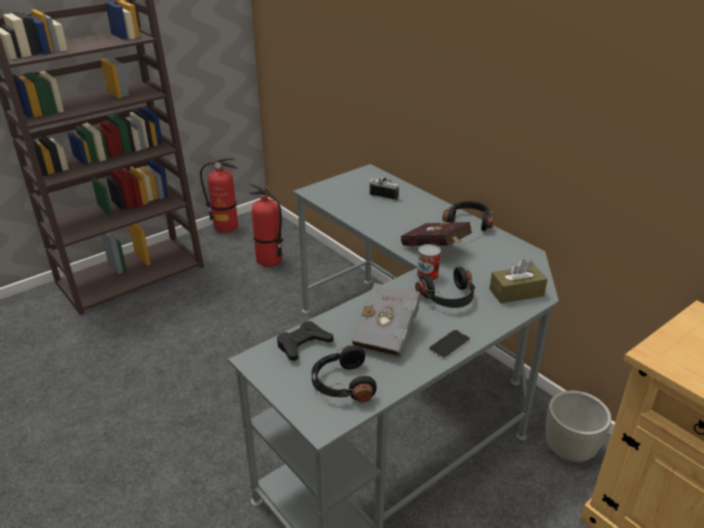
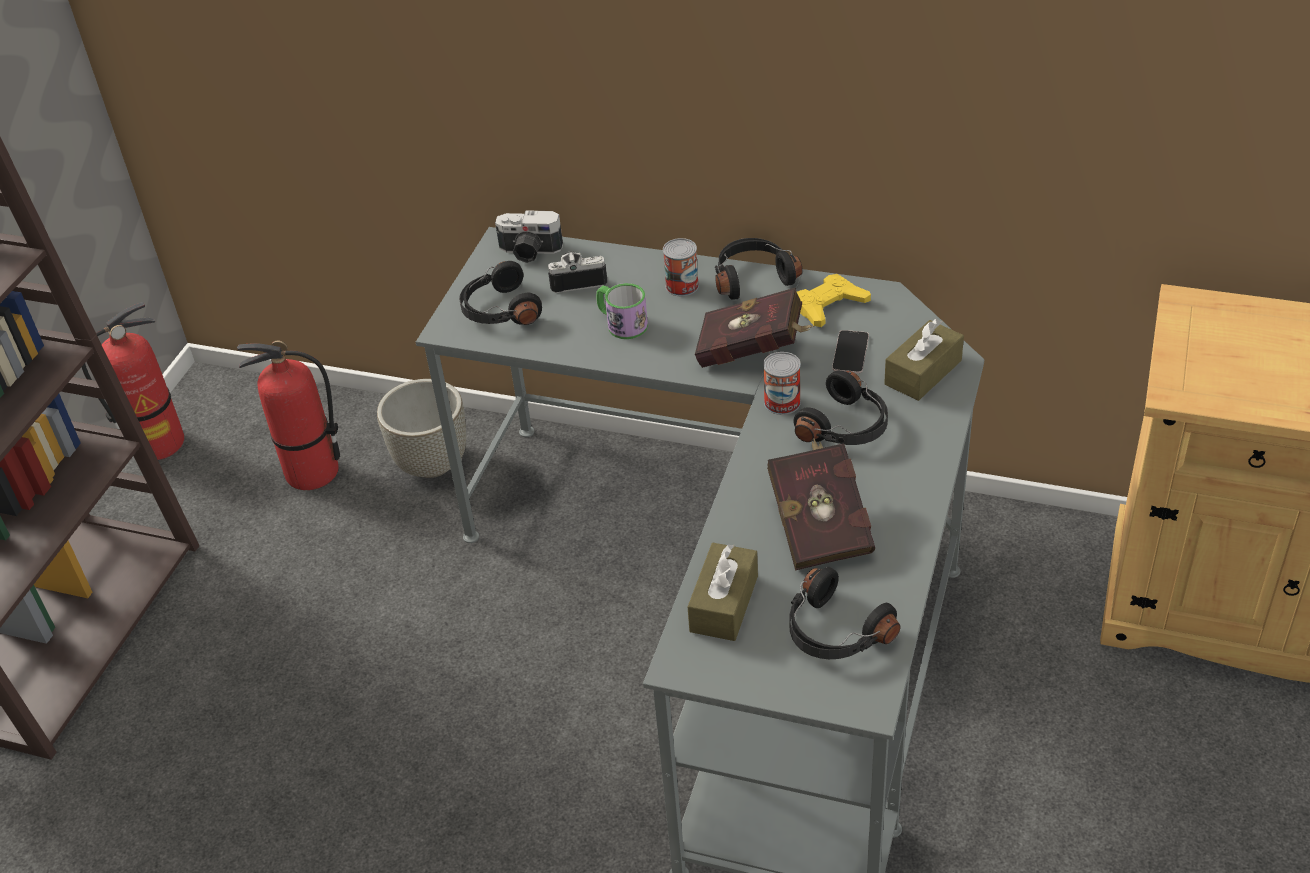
camera: 30 degrees left, 10 degrees up
(303, 344) = (724, 603): black game controller -> brown tissue box
(339, 192) = (499, 310): none -> black headphones
(376, 177) = (529, 252): none -> camera
(386, 216) = (621, 323): none -> mug
(388, 333) = (820, 524): grey book -> red book
(430, 213) = (682, 286): none -> can
(449, 344) = (911, 499): phone -> phone (850, 352)
(495, 246) = (828, 306): none -> yellow game controller
(570, 450) = (1024, 556): grey planter -> grey planter (433, 463)

